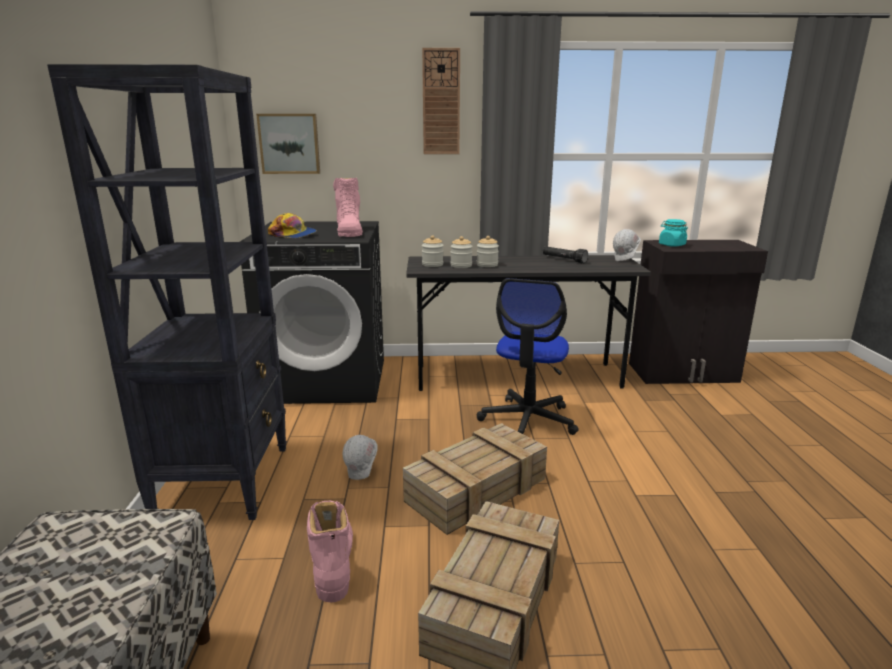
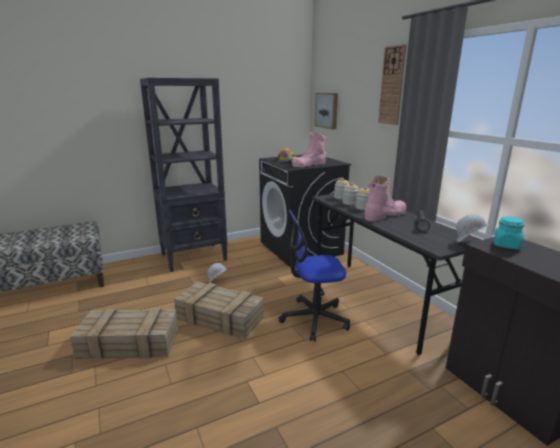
camera: 65 degrees right, 0 degrees up
(334, 563) = (147, 296): pink boot -> pink boot (384, 215)

